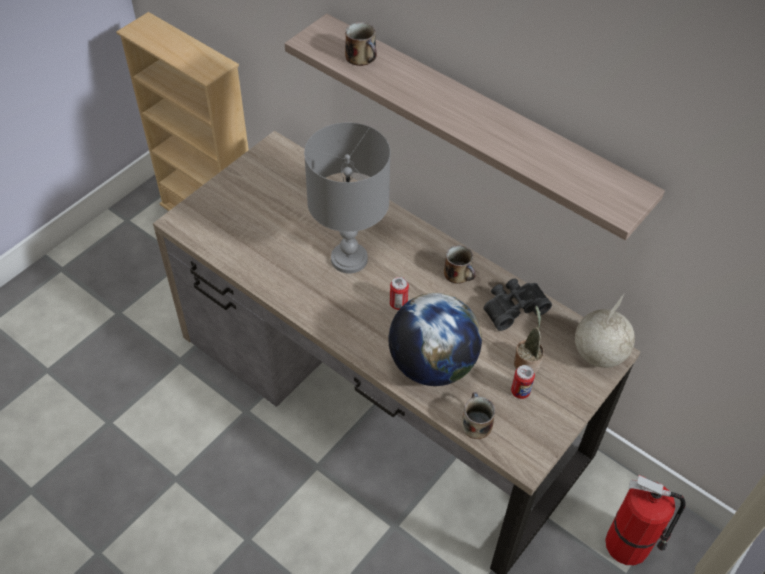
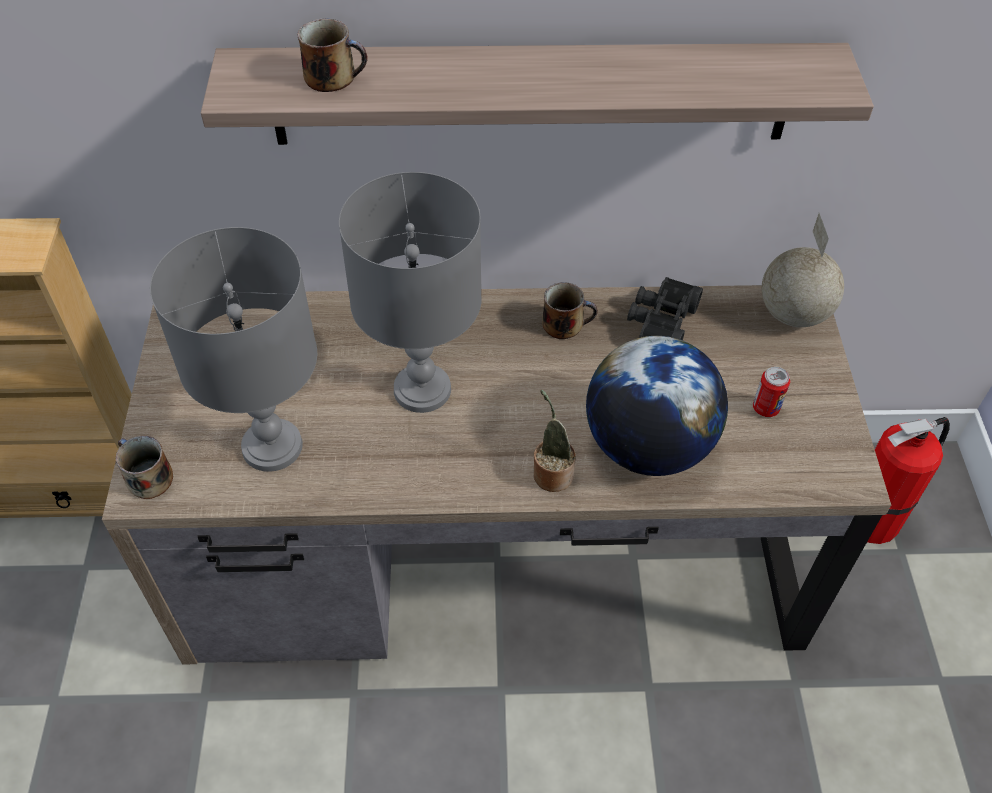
camera: 40 degrees left, 0 degrees up
(253, 239) = (273, 446): none -> grey table lamp
(398, 304) = (536, 403): can -> none
(475, 423) = (761, 476): mug -> mug (147, 478)
(527, 361) = (736, 371): potted plant -> potted plant (551, 473)

